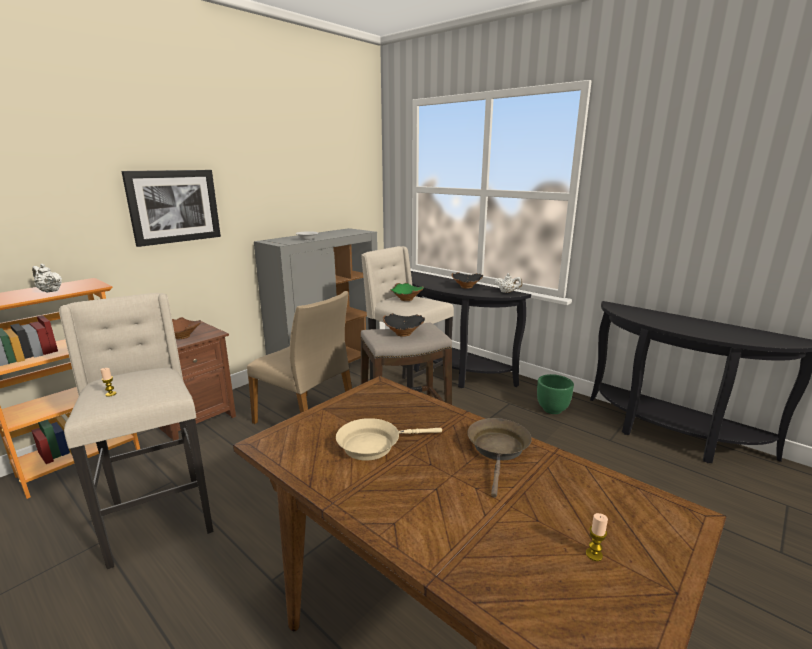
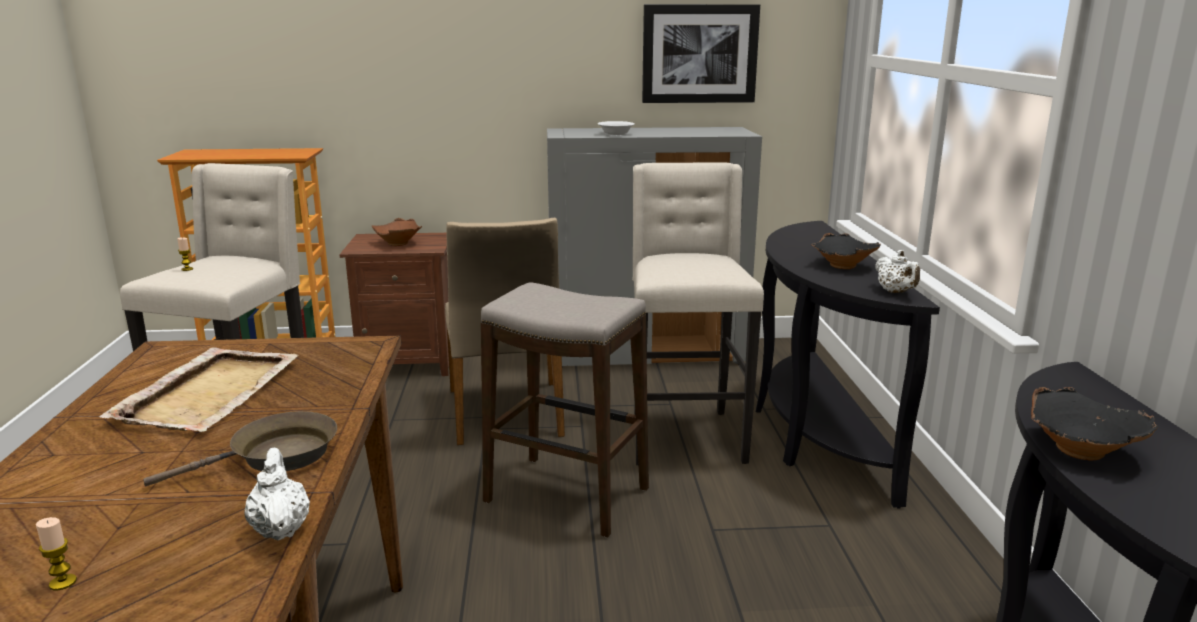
camera: 45 degrees right, 0 degrees up
(49, 291) = (257, 153): white teapot -> white teapot (280, 528)
(174, 206) = (433, 66): picture -> picture (699, 54)
(374, 445) = (210, 392): beige frying pan -> beige tray
(403, 333) = (566, 301): black bowl -> black bowl (1082, 449)
(407, 299) = (696, 260): green bowl -> none
(552, 410) = (895, 575): green planter -> none

